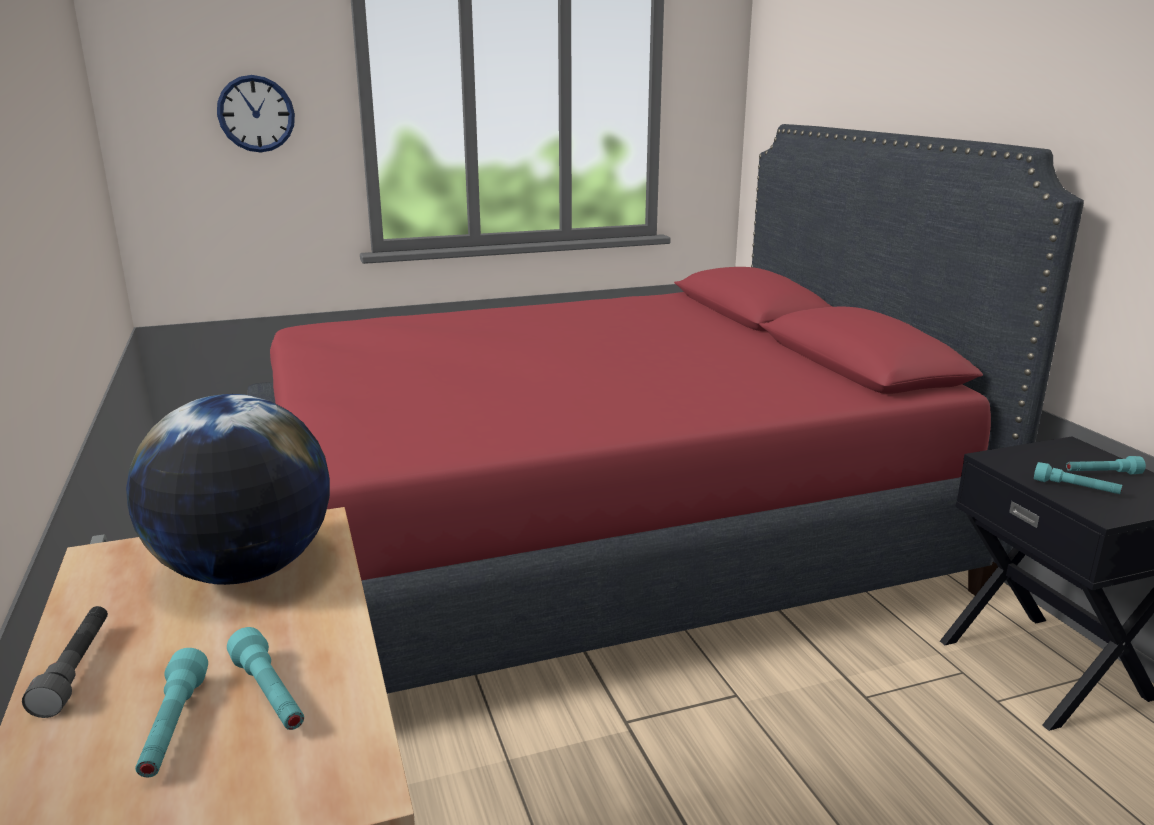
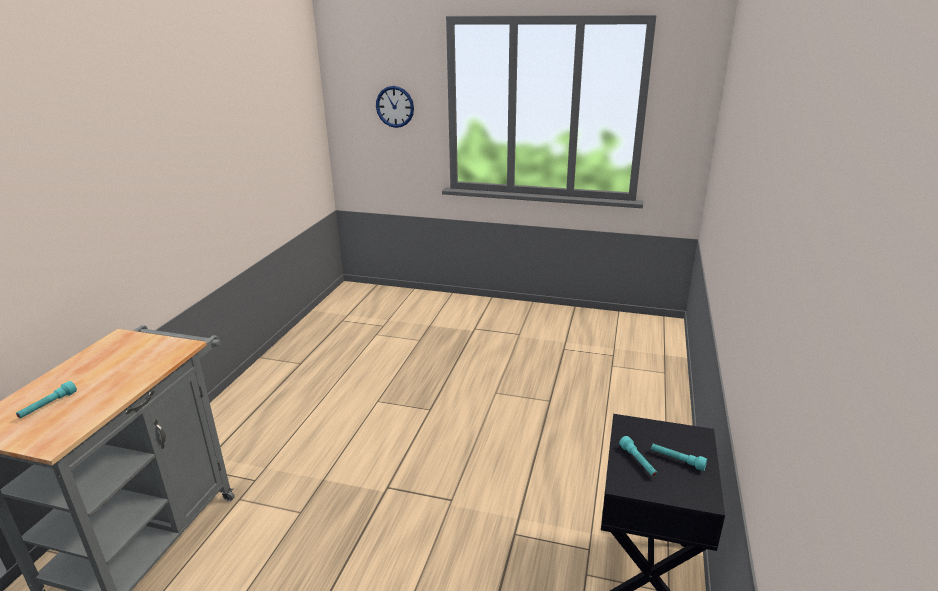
camera: 35 degrees right, 5 degrees up
(76, 670) = (58, 376): grey flashlight -> none
(244, 571) = (140, 357): globe -> none
(270, 695) = (79, 406): turquoise flashlight -> none
(594, 538) = (487, 387): red bed -> none

